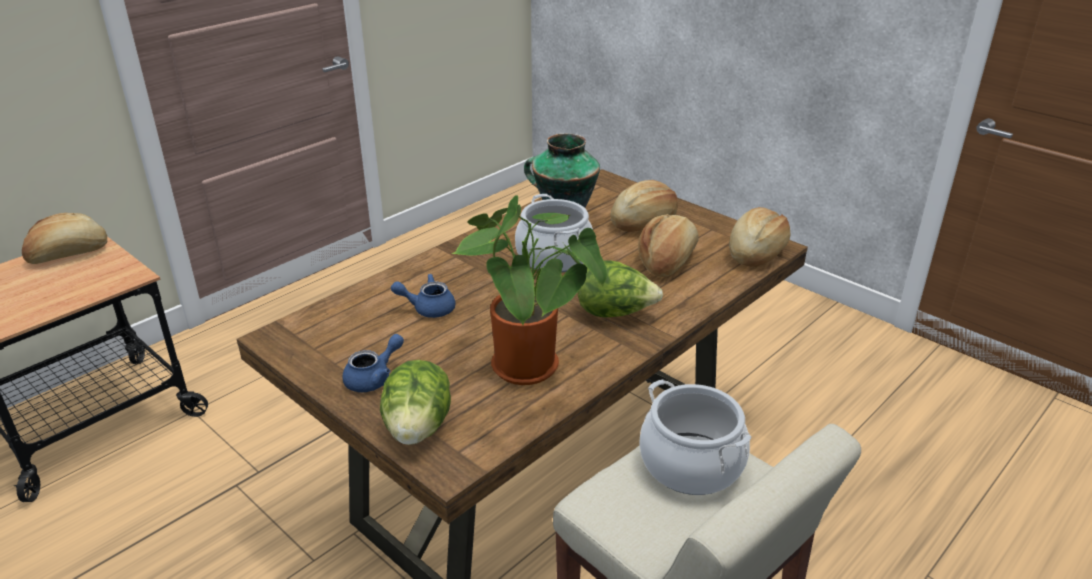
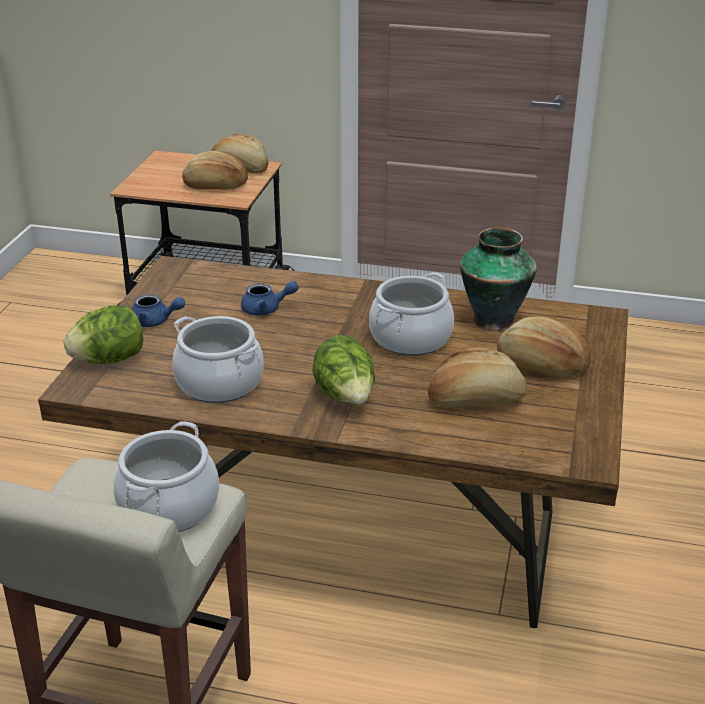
camera: 60 degrees right, 0 degrees up
(428, 308) = (266, 309): blue teapot -> blue teapot turned 120 degrees clockwise
(531, 371) = (219, 383): potted plant -> cooking pot
(756, 252) = (559, 450): bread -> bread (215, 186)

